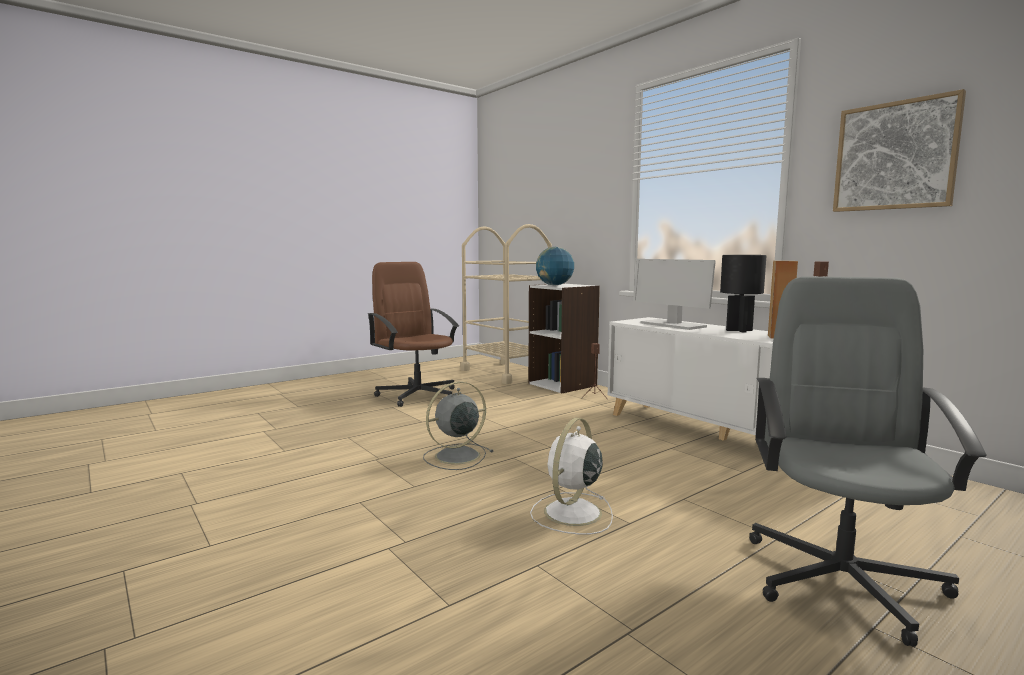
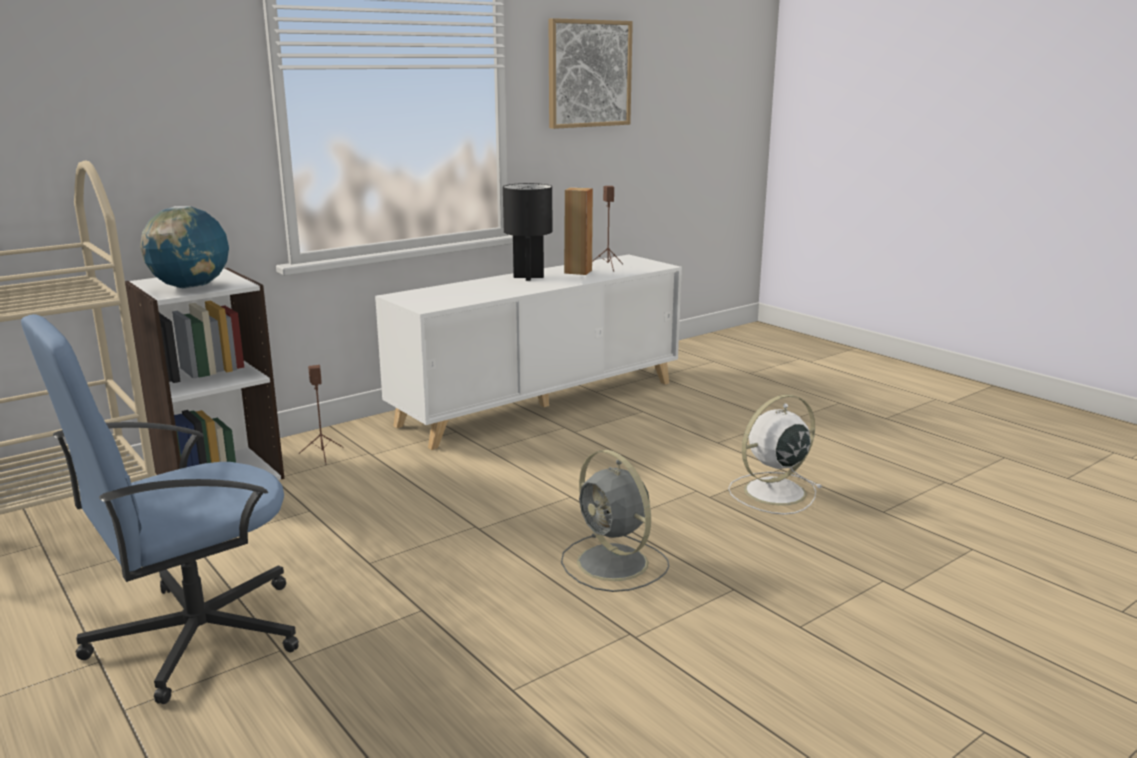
camera: 90 degrees left, 10 degrees up
(417, 395) = (194, 636): brown office chair -> blue office chair
(571, 513) = (772, 492): white fan -> white fan turned 120 degrees clockwise
(672, 325) = (474, 293): monitor -> none
(842, 578) = (832, 414): grey office chair -> none

